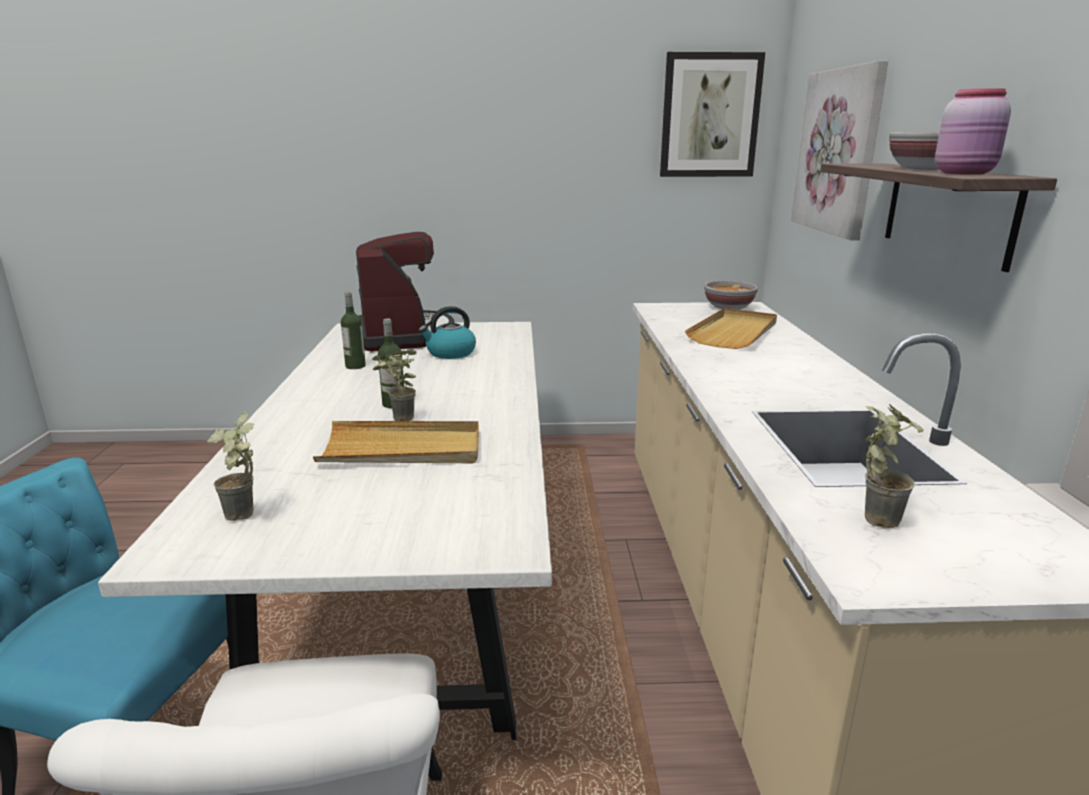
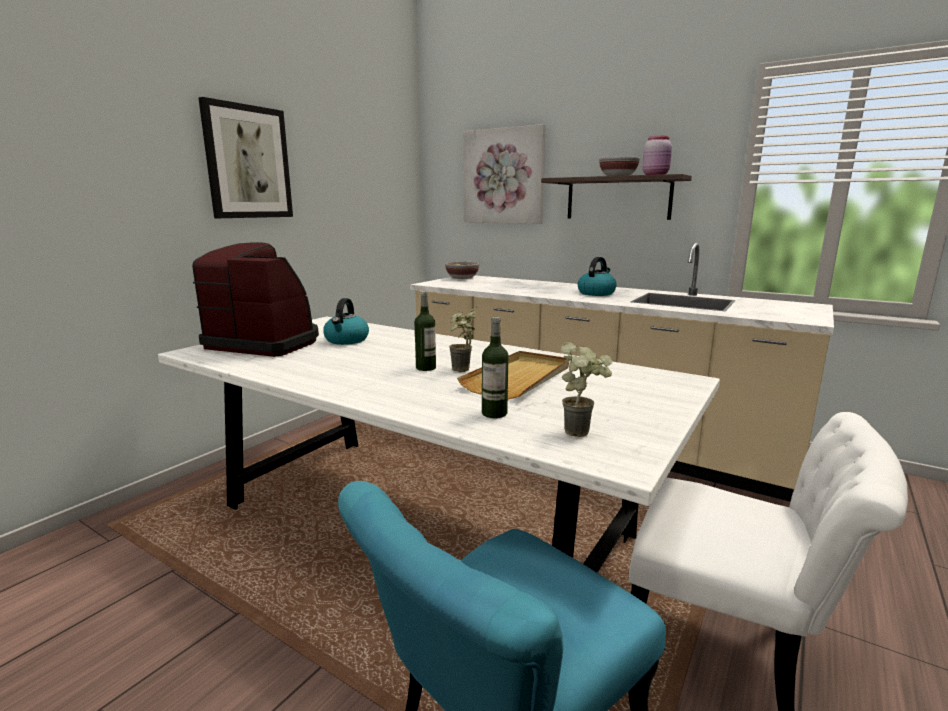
camera: 55 degrees left, 5 degrees down
(355, 366) = (308, 364): bottle -> bottle (494, 413)
(710, 116) = (390, 155): picture -> picture (248, 162)
(734, 332) = (508, 284): beige tray -> none
(779, 382) = (596, 293): none -> kettle
(874, 515) = (758, 311): potted plant -> none

